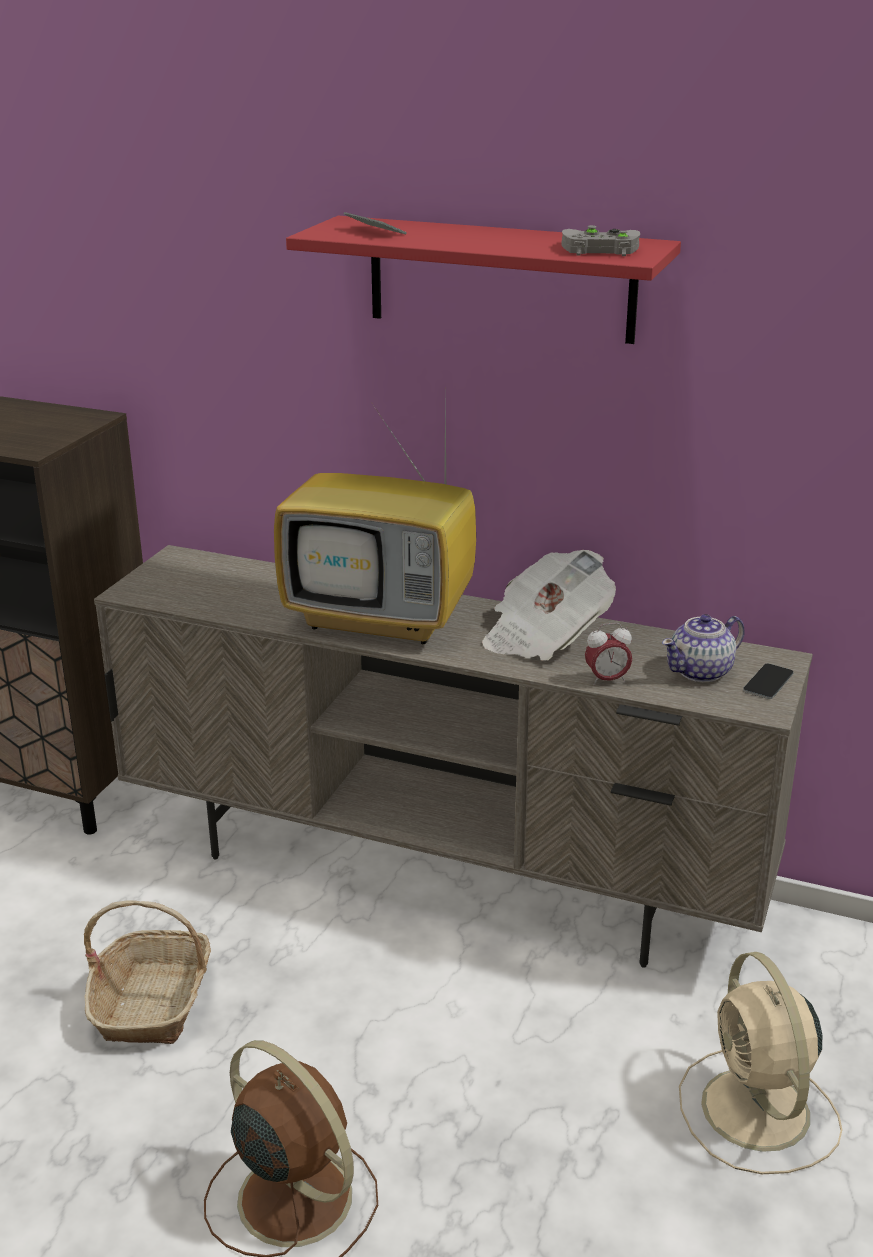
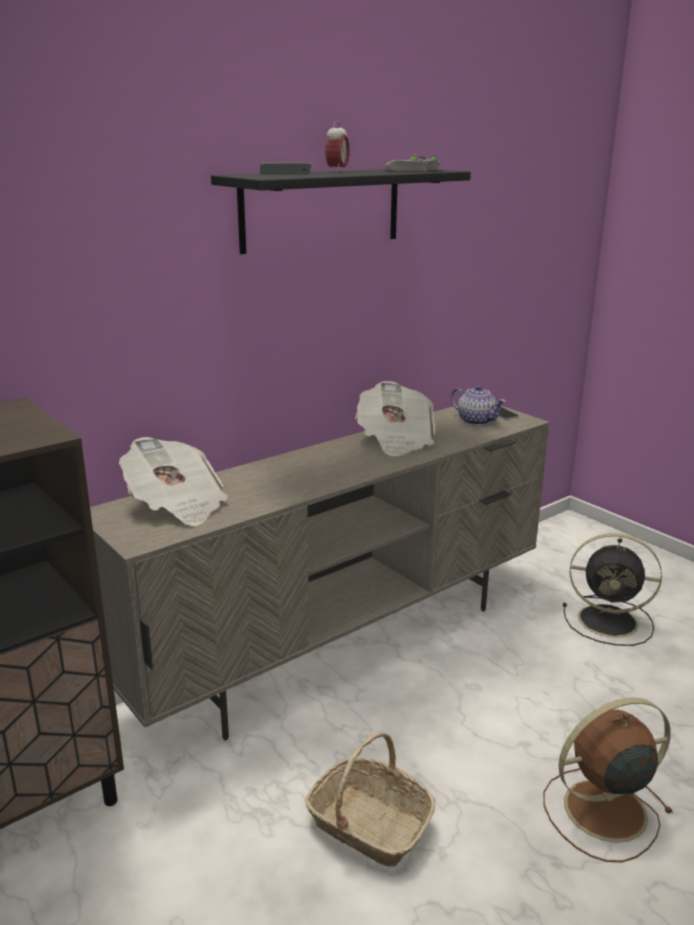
camera: 60 degrees left, 5 degrees down
(222, 580) = (176, 505): none -> newspaper
(383, 619) = (316, 472): television -> none
(500, 279) = (322, 209): red shelf -> black shelf
(607, 680) = (463, 440): alarm clock -> alarm clock (337, 171)
(701, 671) = (476, 421): teapot -> teapot turned 45 degrees counterclockwise
(757, 1113) = (610, 621): beige fan -> black fan

